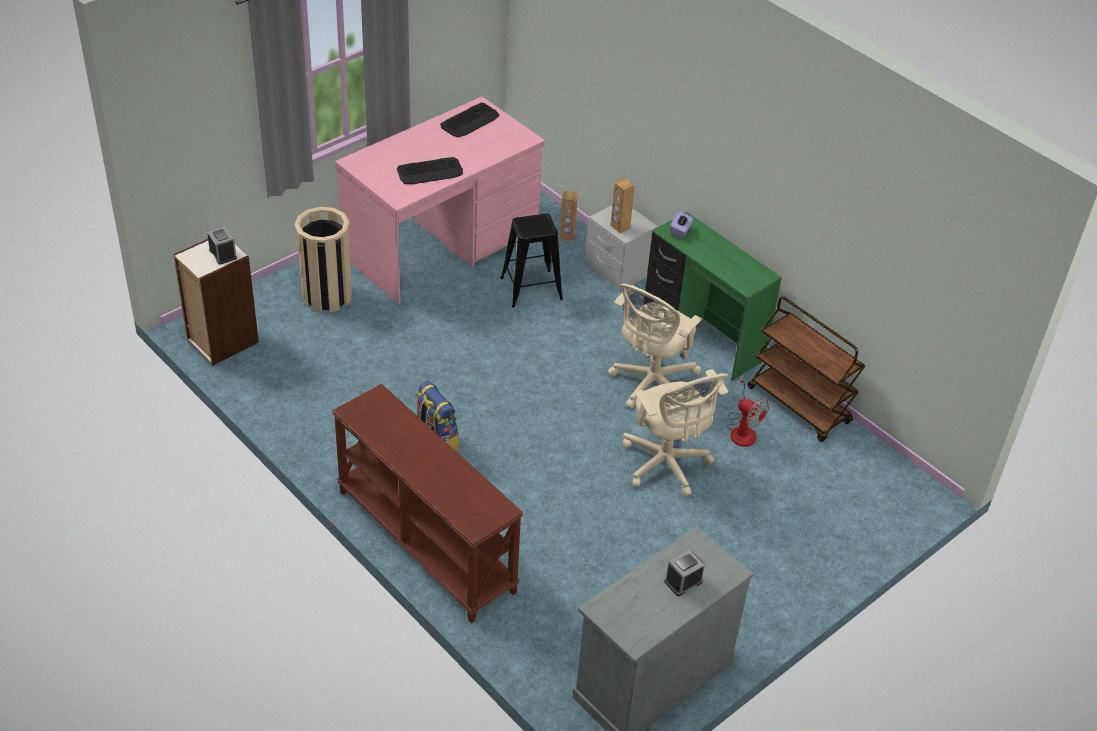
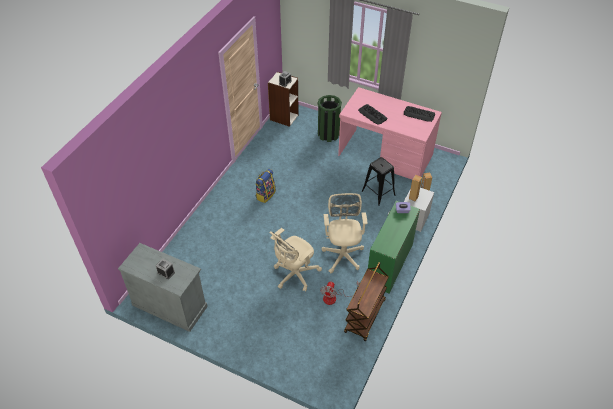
camera: 70 degrees right, 5 degrees up
(327, 296) = (328, 134): beige trash can -> green trash can
(424, 541) = (210, 210): brown console table -> none
(650, 384) = (343, 254): beige office chair -> beige office chair turned 75 degrees clockwise

